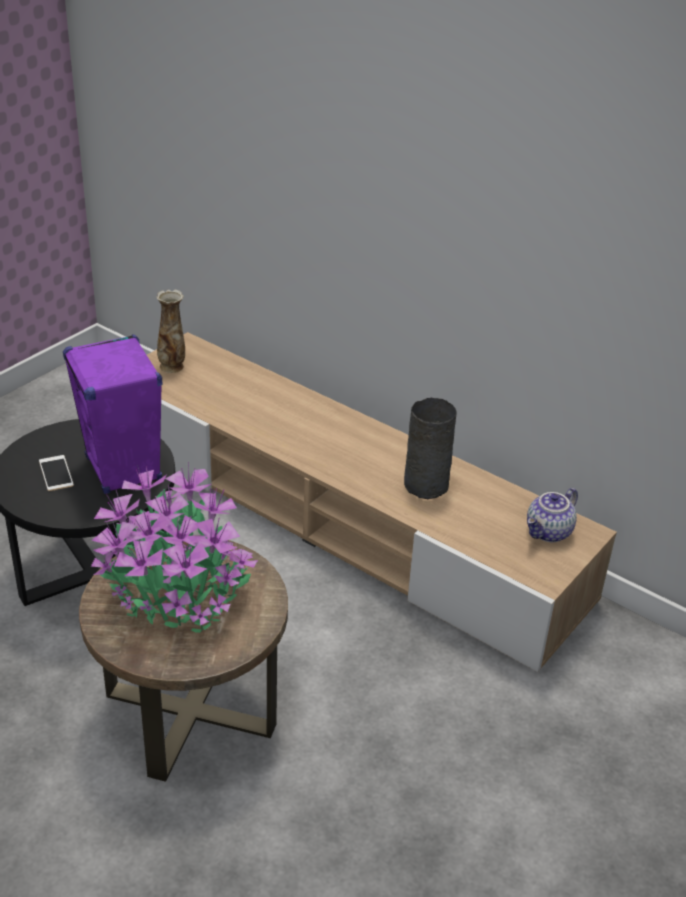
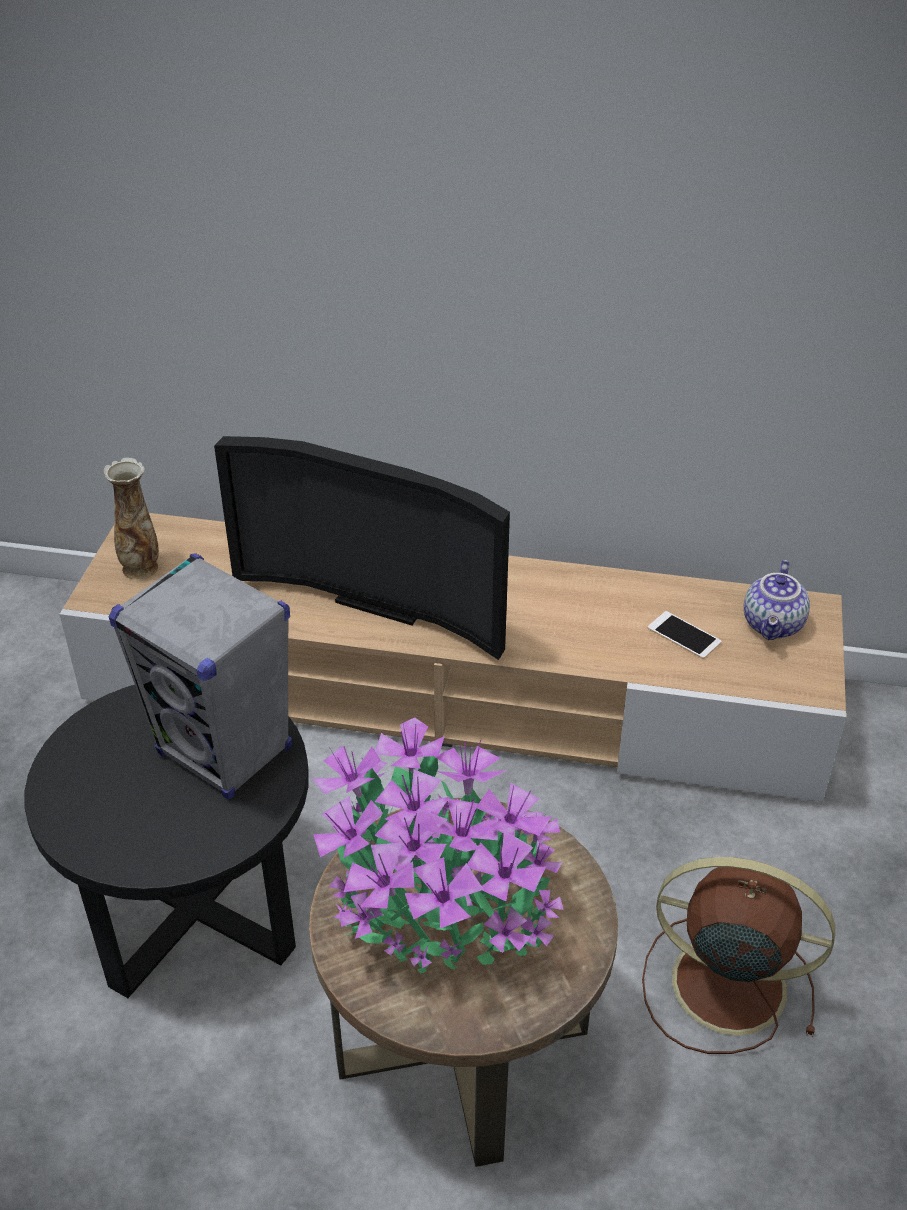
camera: 25 degrees left, 5 degrees up
(56, 473) = (132, 796): phone -> phone (684, 635)
(123, 470) = (225, 752): purple speaker -> grey speaker
(301, 429) = (382, 598): none -> television
(381, 748) = (723, 983): none -> brown fan
(427, 484) = (592, 616): grey vase -> none

